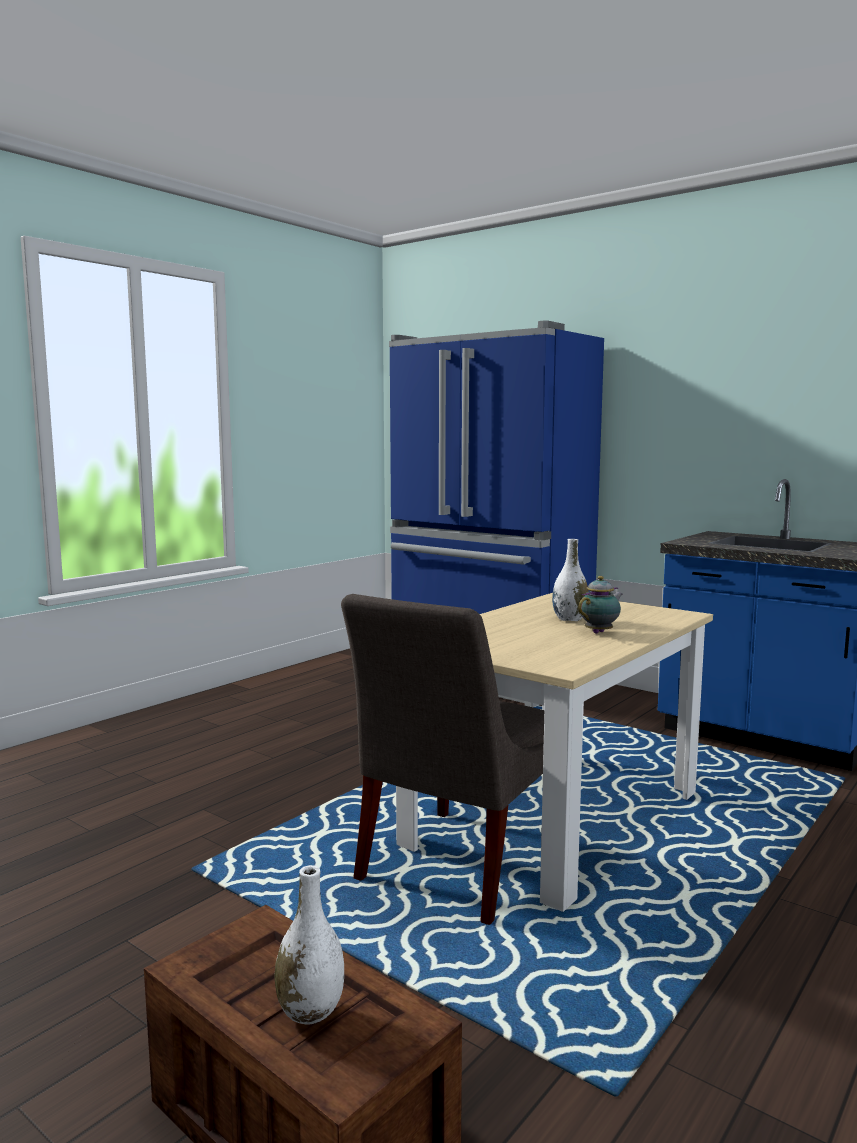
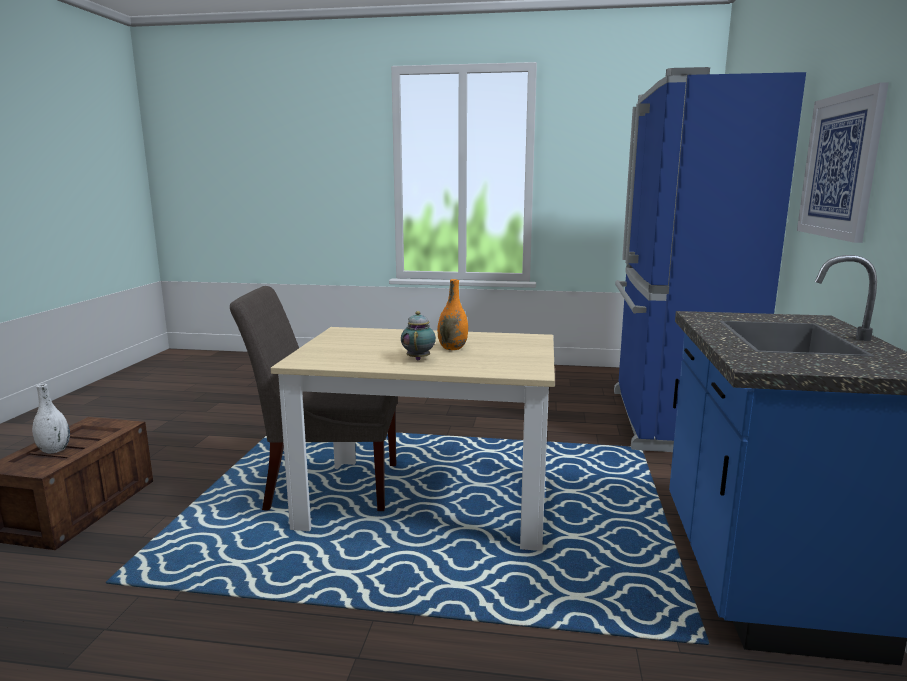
camera: 60 degrees right, 5 degrees up
(569, 619) = (452, 348): white vase -> orange vase
(600, 632) = (419, 358): teapot -> teapot turned 105 degrees counterclockwise
(679, 417) = (840, 166): none -> picture

